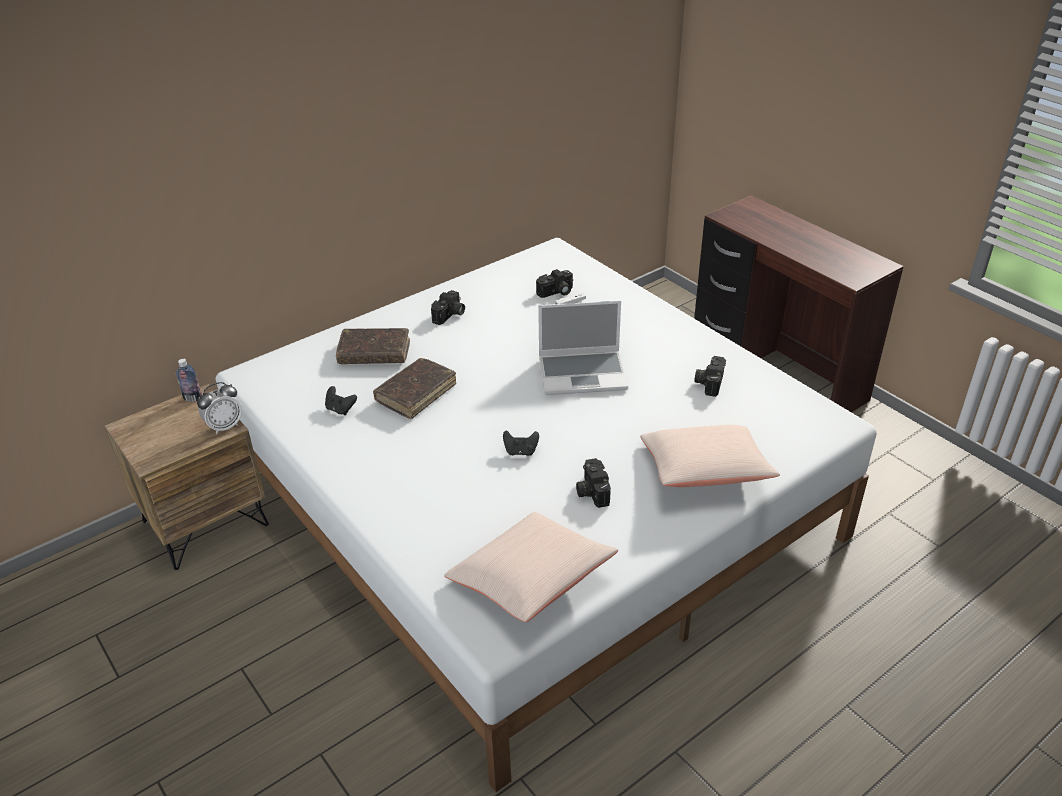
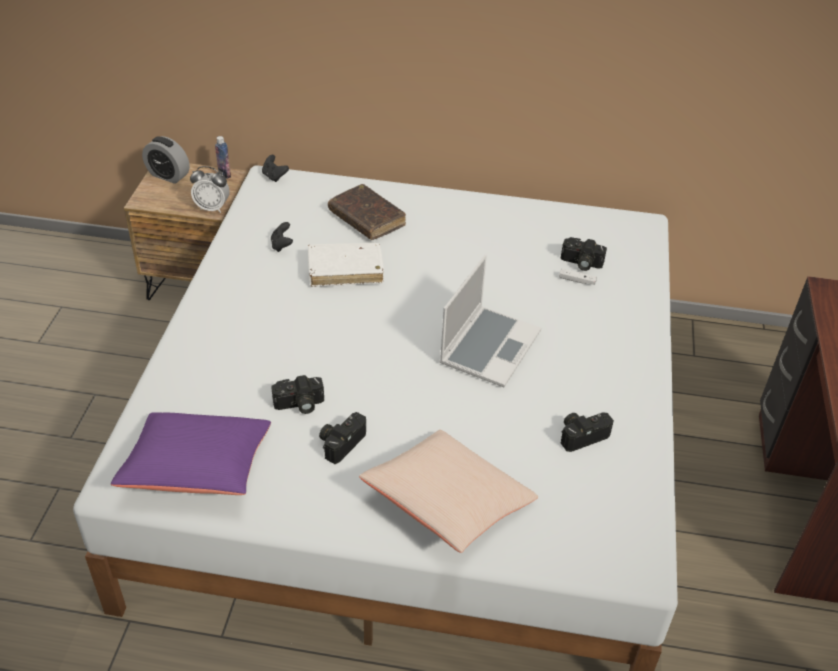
camera: 45 degrees right, 5 degrees up
(140, 429) = (168, 175): none -> alarm clock
(416, 394) = (345, 270): brown book -> white book
(450, 315) = (465, 226): camera -> camera (299, 405)
(521, 451) = (343, 370): black game controller -> black game controller (274, 176)
(531, 580) = (198, 468): beige pillow -> purple pillow
(583, 373) = (489, 346): laptop -> laptop turned 105 degrees counterclockwise

